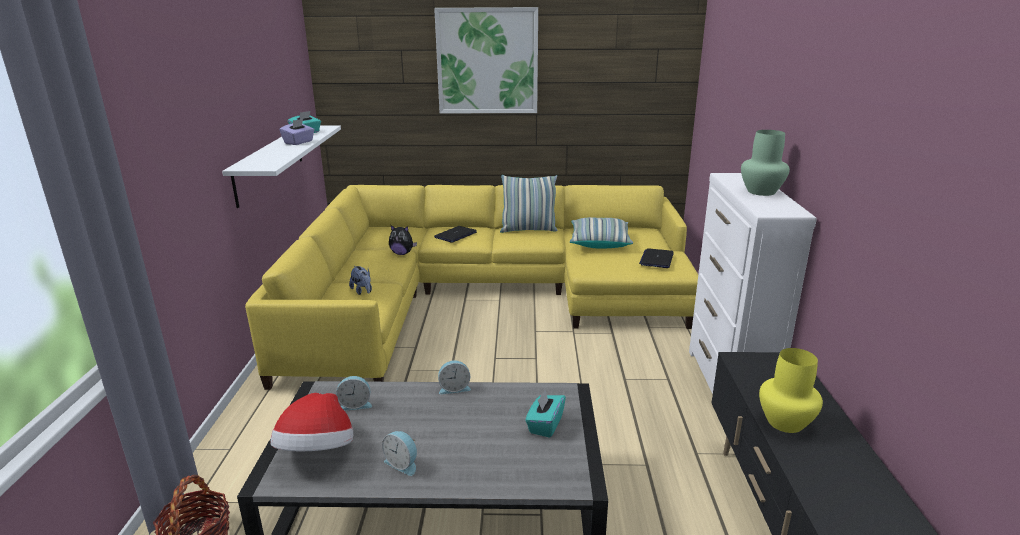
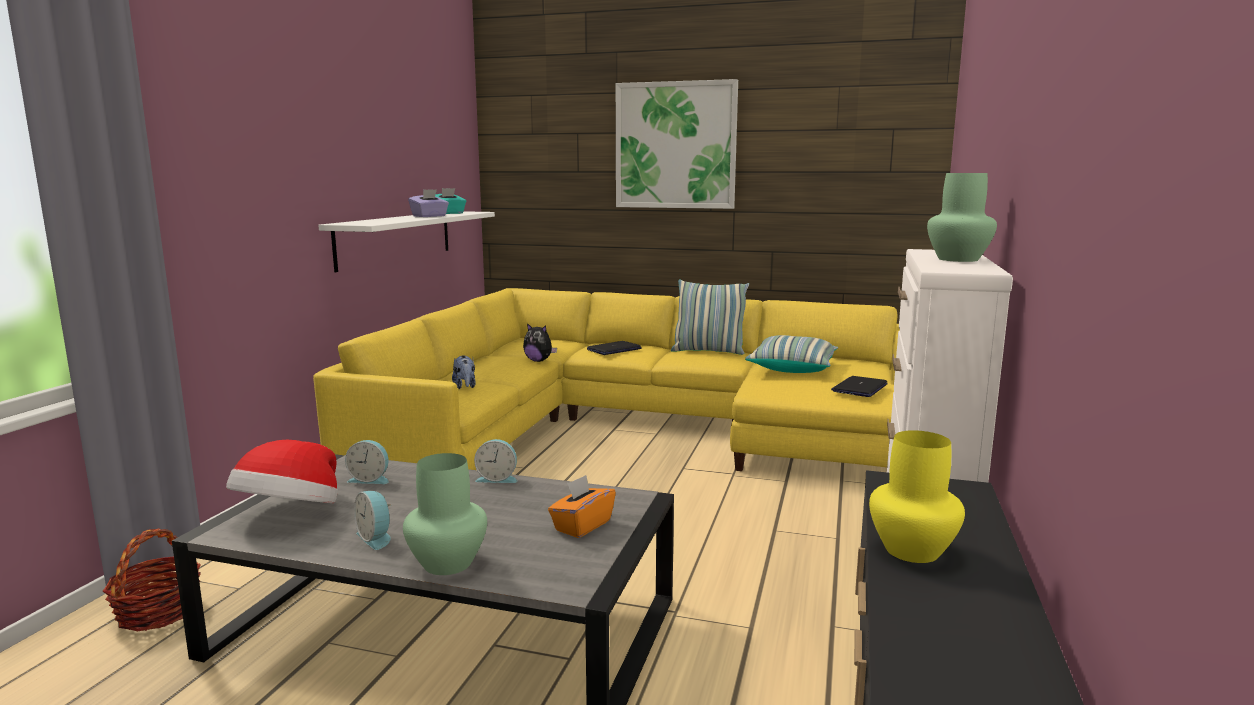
camera: 15 degrees right, 10 degrees down
(473, 479) = (447, 564): none -> green vase
(545, 425) = (582, 525): turquoise tissue box -> orange tissue box

